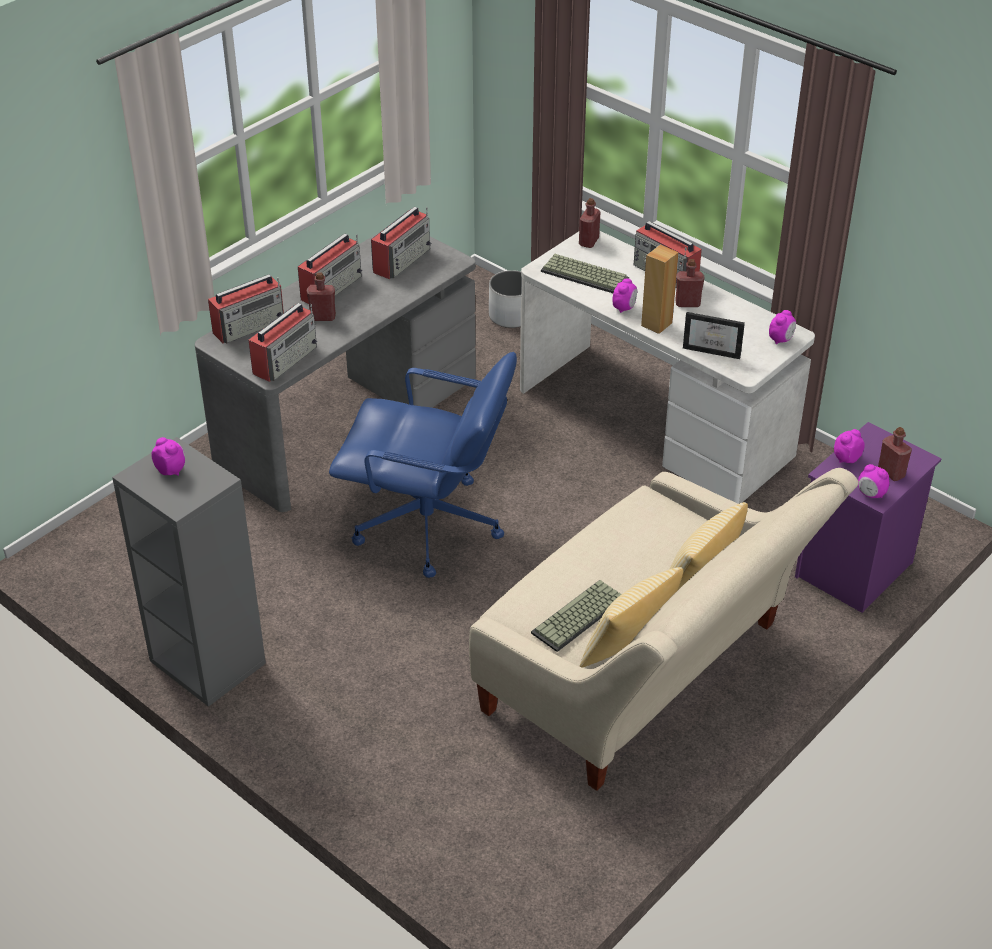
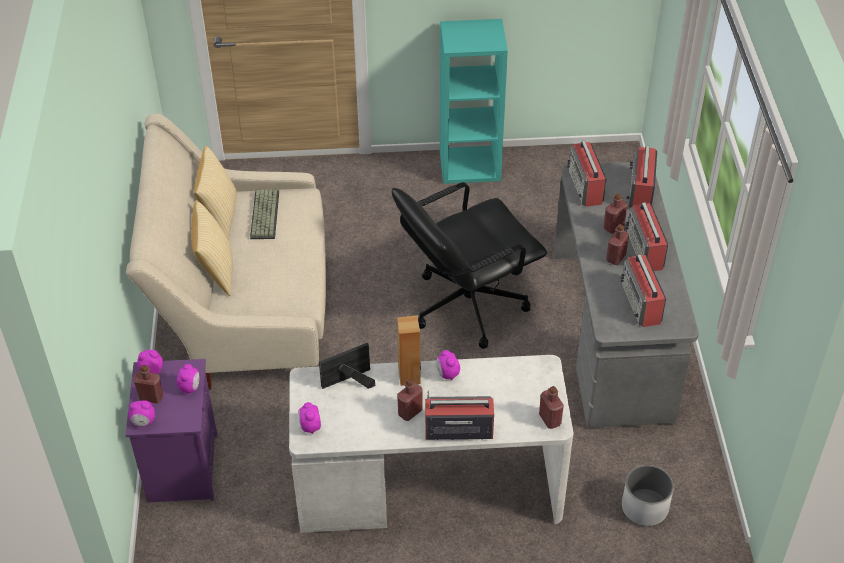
camera: 135 degrees right, 5 degrees up
(171, 470) = (481, 36): alarm clock -> alarm clock (143, 422)
(206, 662) = (470, 165): grey bookcase -> turquoise bookcase
(363, 297) = (616, 258): none -> red bottle
(429, 527) = (466, 305): blue office chair -> black office chair
(586, 275) = (510, 385): keyboard -> none

